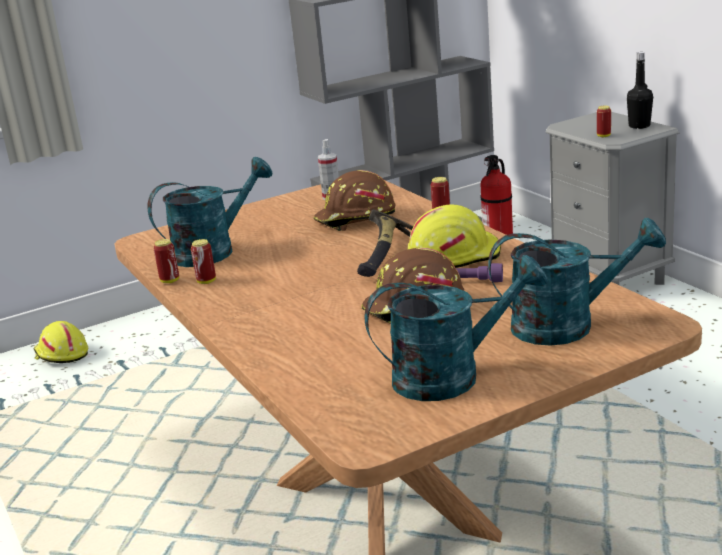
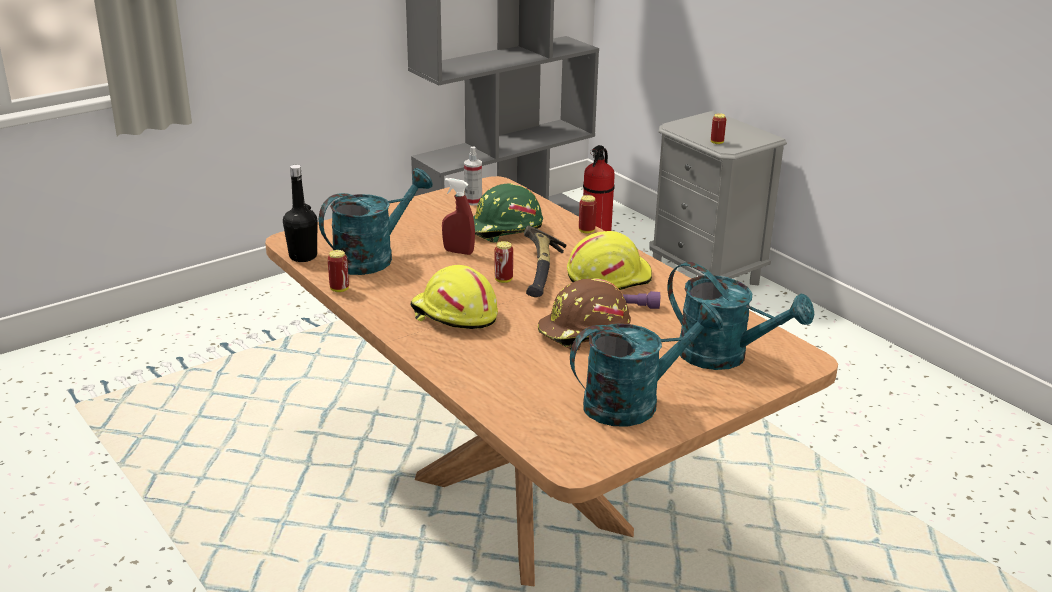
camera: 10 degrees left, 5 degrees up
(61, 354) = (156, 334): yellow hard hat -> yellow hard hat (454, 315)
(206, 281) = (376, 292): can -> can (503, 280)
(302, 241) = (458, 252): none -> red spray bottle
(355, 219) = (503, 229): brown hard hat -> green hard hat
(567, 325) = (724, 356): turquoise watering can -> turquoise watering can turned 45 degrees clockwise
(639, 126) = (749, 133): black bottle -> black bottle (303, 256)

